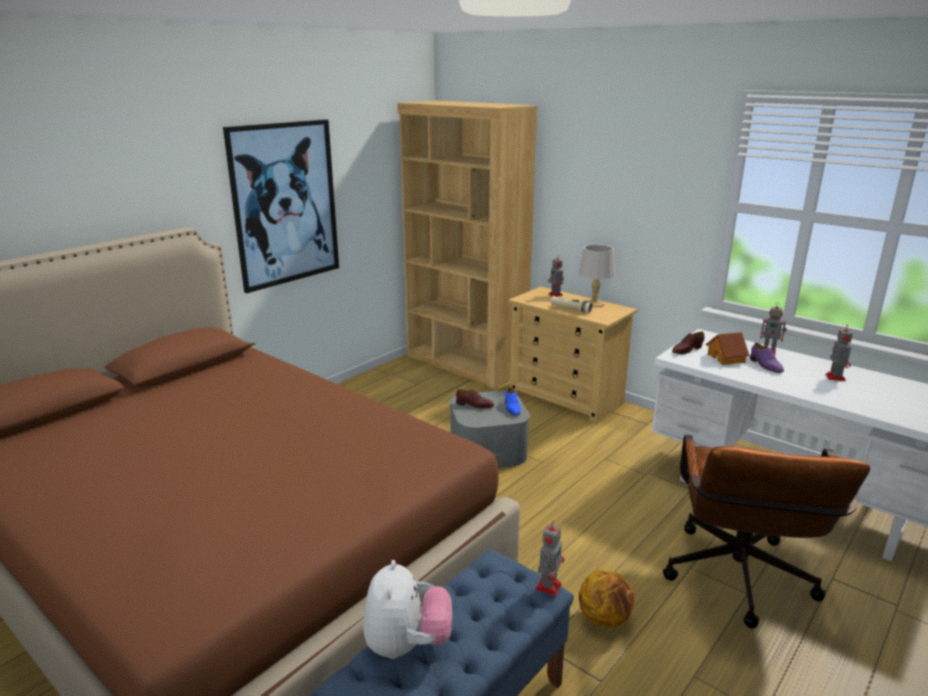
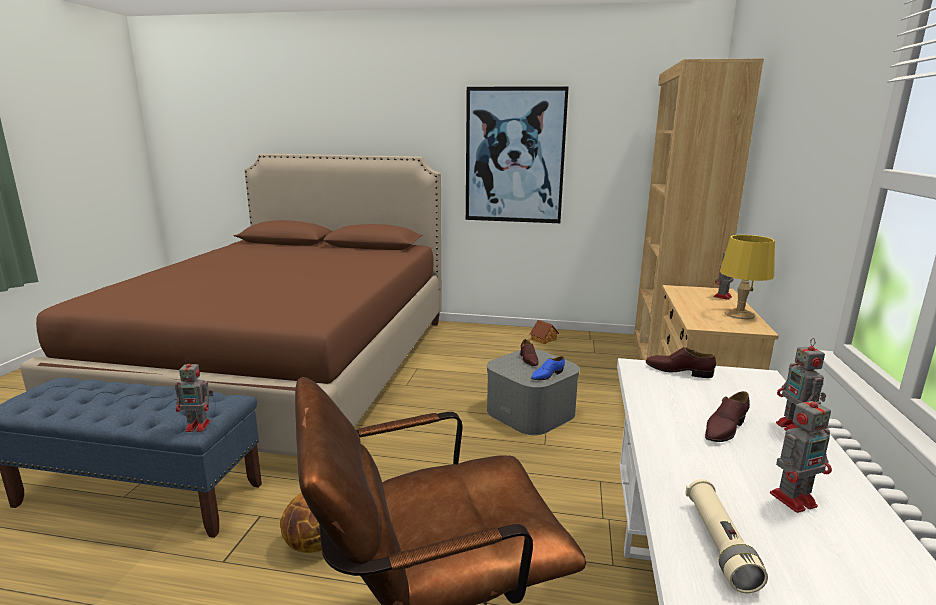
camera: 60 degrees right, 5 degrees down
(407, 645) = (122, 392): plush toy -> none
(571, 309) = (695, 308): beige flashlight -> beige flashlight (719, 544)
(594, 304) = (738, 314): grey table lamp -> yellow table lamp
(726, 358) = (699, 398): toy house -> toy house (544, 339)
(765, 366) = (724, 429): purple shoe -> brown shoe

